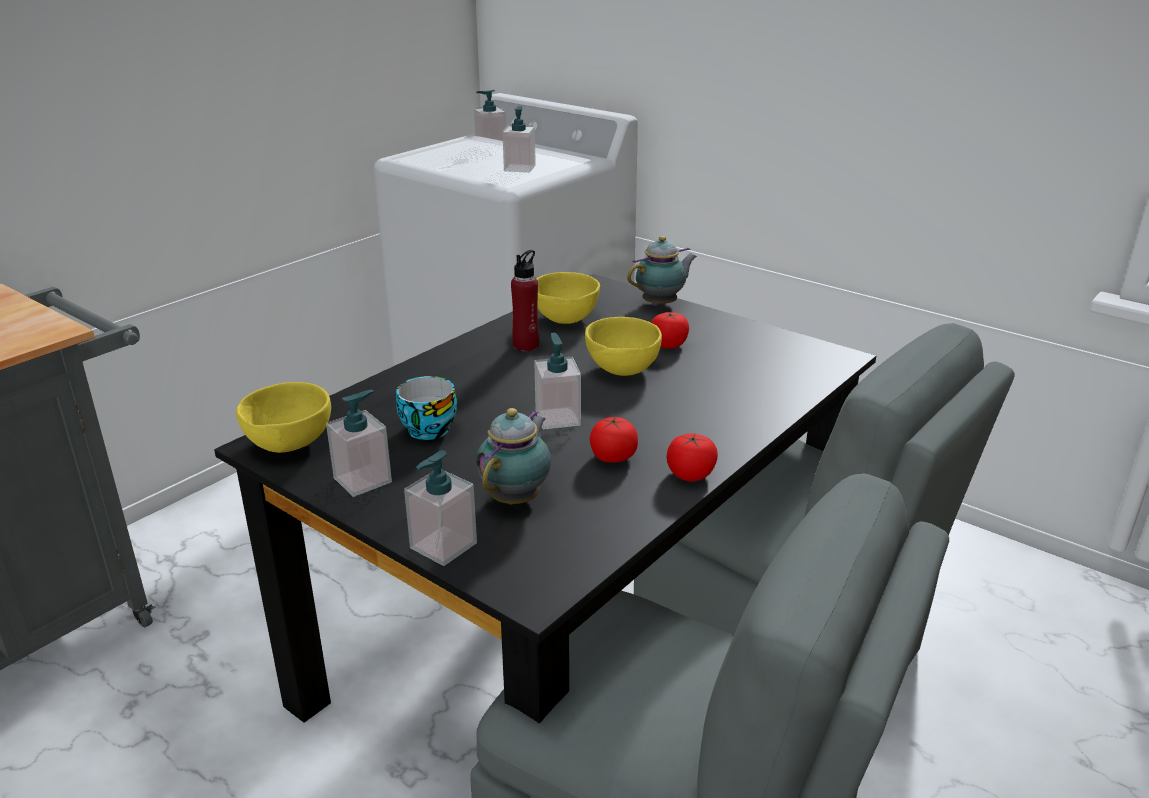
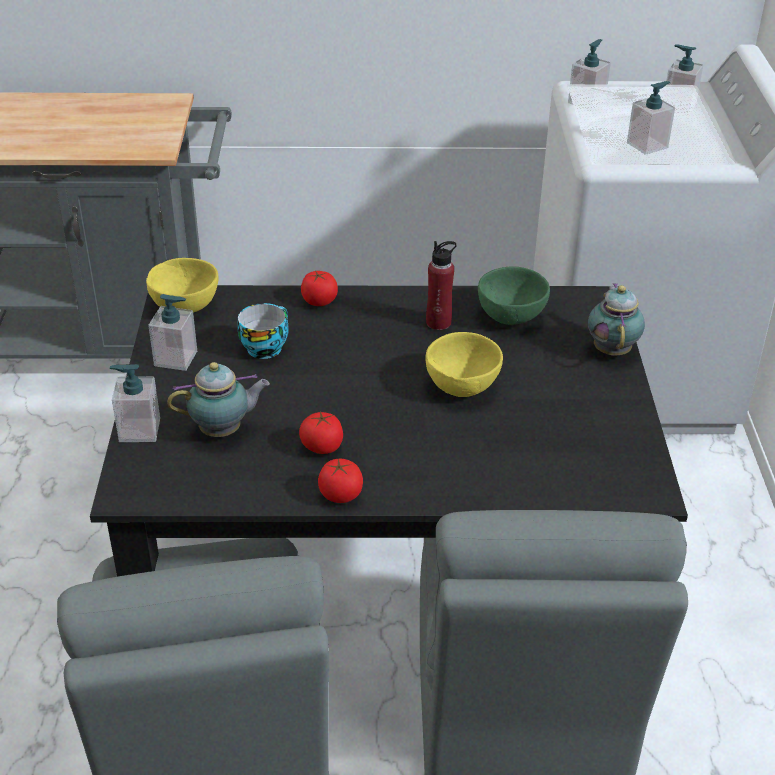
camera: 50 degrees right, 10 degrees up
(557, 418) = (347, 394): soap dispenser -> soap dispenser (586, 102)
(564, 319) = (509, 316): yellow bowl -> green bowl
(662, 304) = (612, 349): teapot -> teapot turned 105 degrees counterclockwise
(668, 345) = (537, 389): tomato -> tomato (319, 301)

